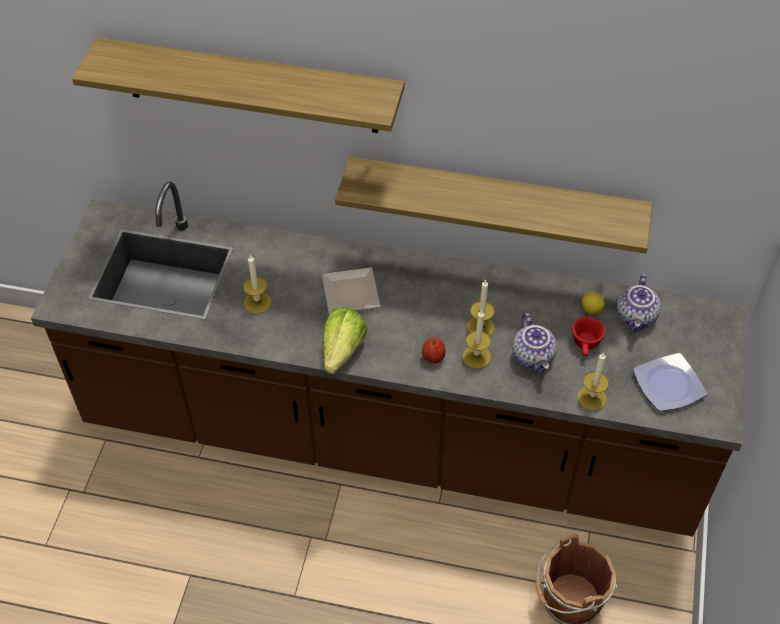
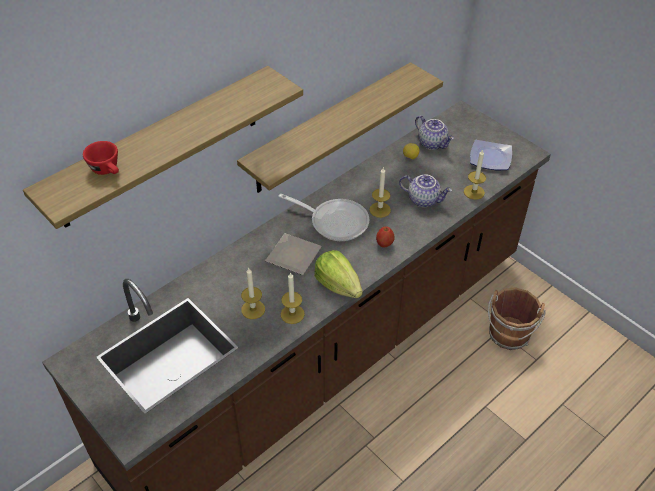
camera: 55 degrees left, 5 degrees down
(428, 298) = (334, 221): none -> frying pan
(476, 356) = (401, 224): candle -> candle (292, 314)
(586, 345) = (434, 174): red cup -> red cup (107, 170)

